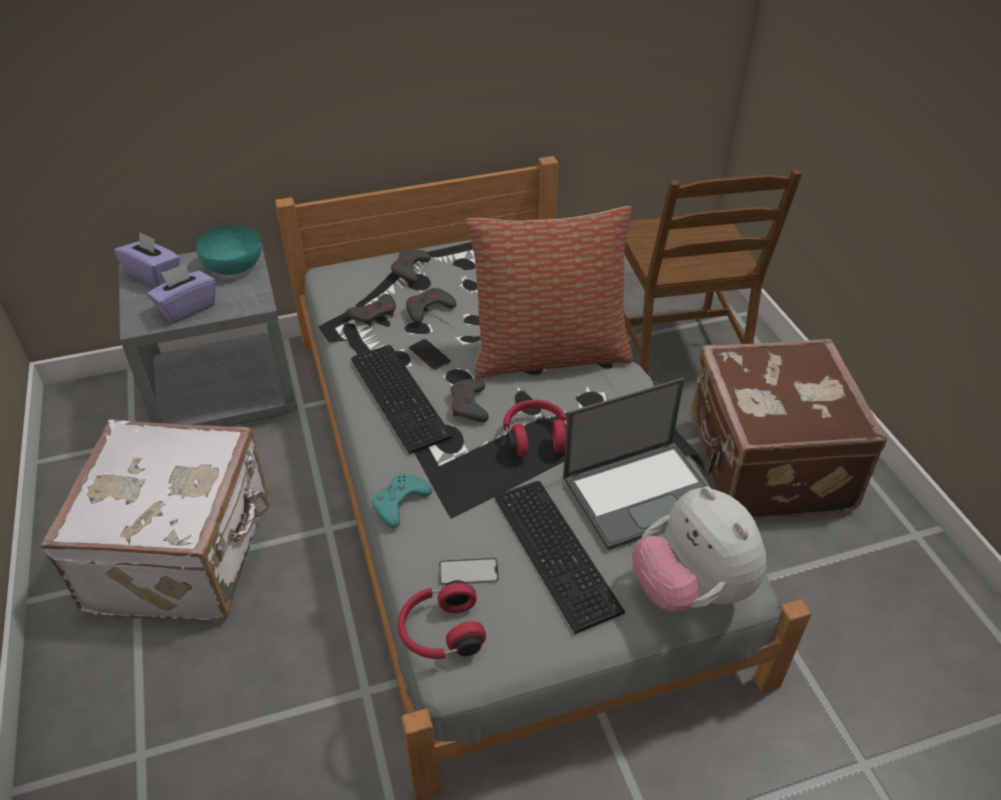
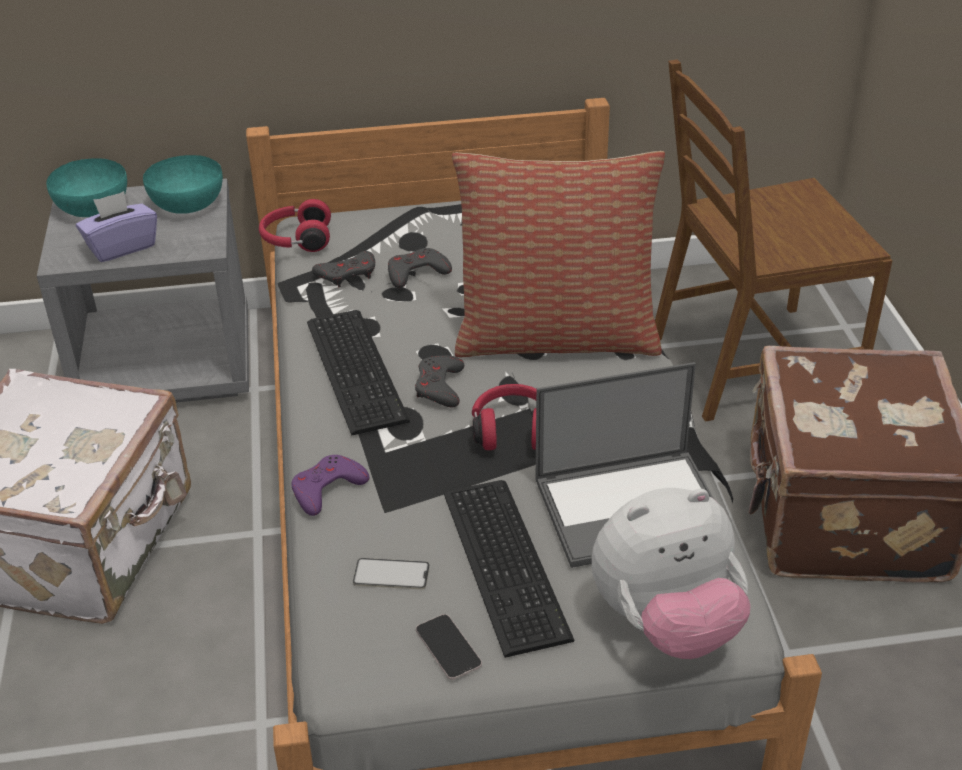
camera: 10 degrees right, 5 degrees down
(154, 274) = (92, 207): purple tissue box -> turquoise bowl
(400, 503) = (327, 489): turquoise game controller -> purple game controller
(410, 269) = (405, 226): grey game controller -> none
(429, 355) = (404, 326): phone -> phone (448, 647)
(440, 632) = (340, 637): red headphones -> red headphones (296, 240)
(675, 351) = (751, 363): brown chair -> brown chair turned 75 degrees clockwise
(691, 589) = (666, 624): plush toy -> plush toy turned 90 degrees counterclockwise

